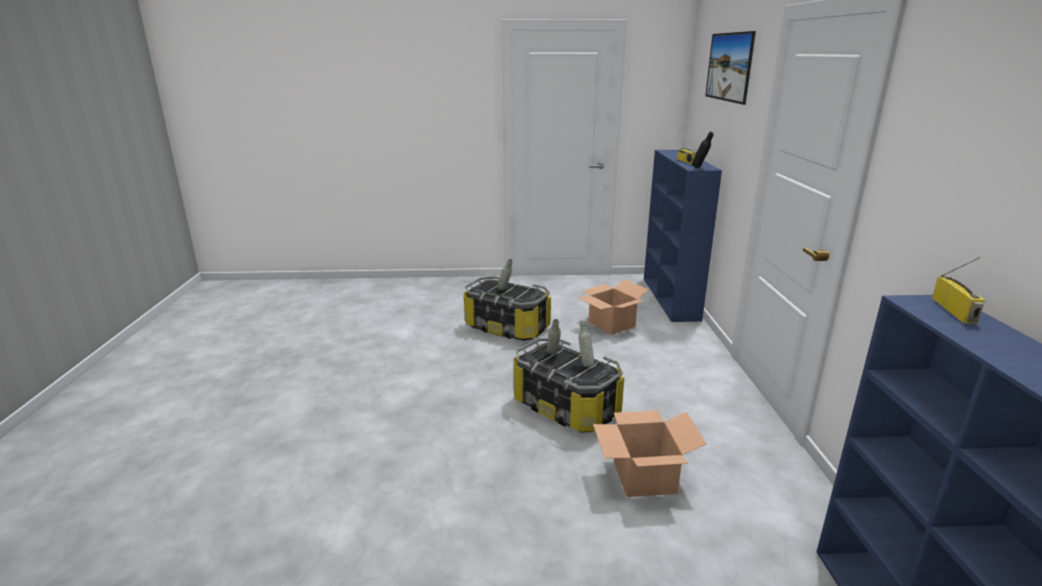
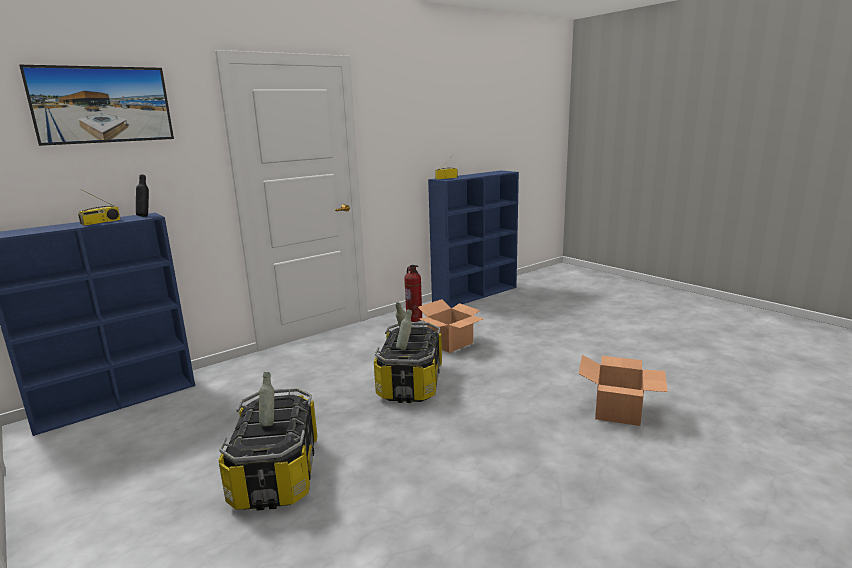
camera: 125 degrees left, 5 degrees down
(612, 324) = (221, 411): cardboard box -> cardboard box (617, 410)
(775, 488) = (414, 319): none -> fire extinguisher

